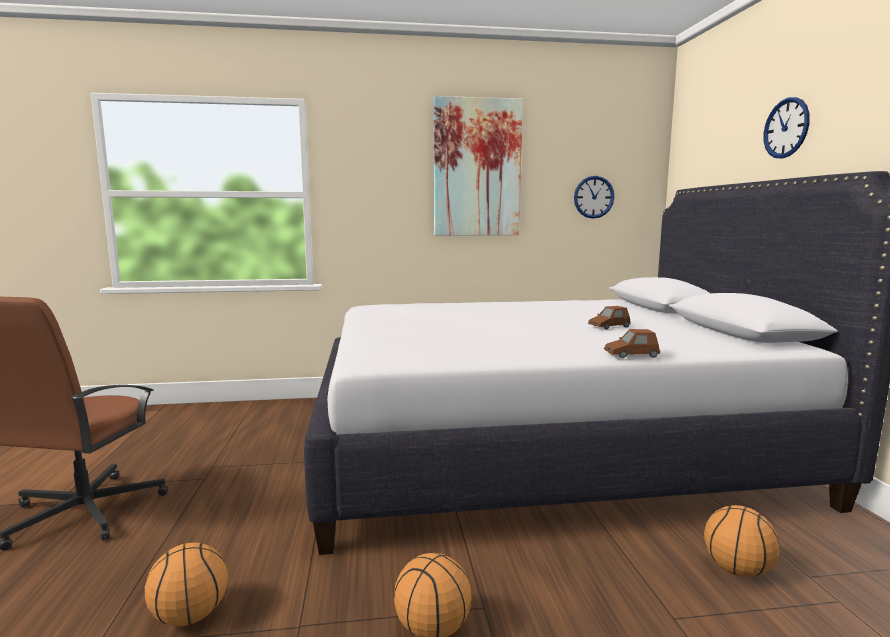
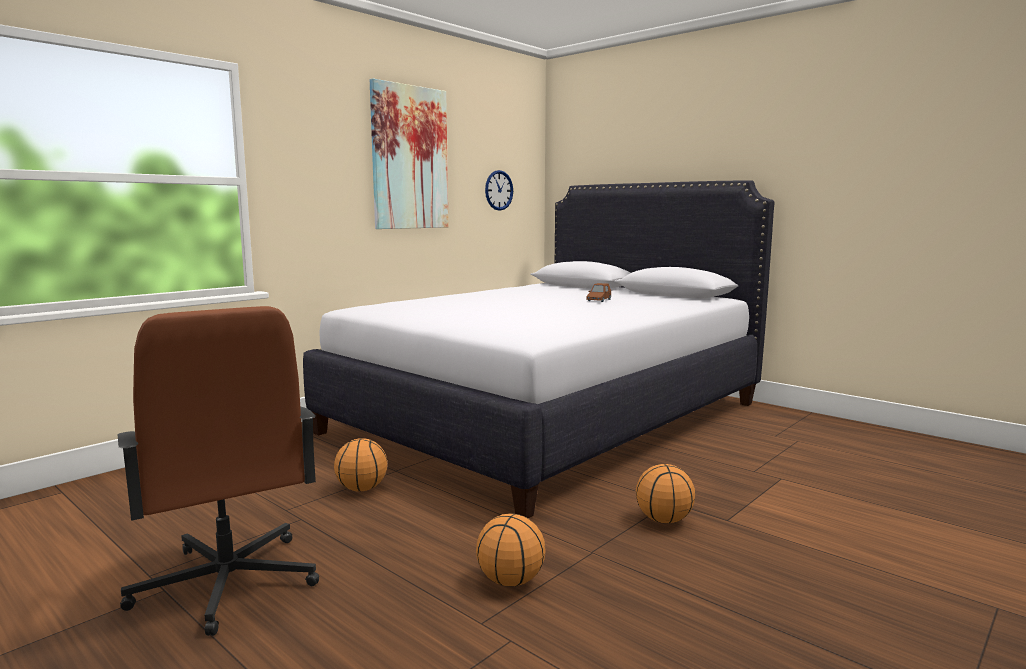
camera: 40 degrees left, 0 degrees up
(631, 355) = (666, 312): brown toy car -> none
(736, 569) = (746, 443): basketball -> basketball (361, 489)
(786, 128) = (668, 144): wall clock -> none

